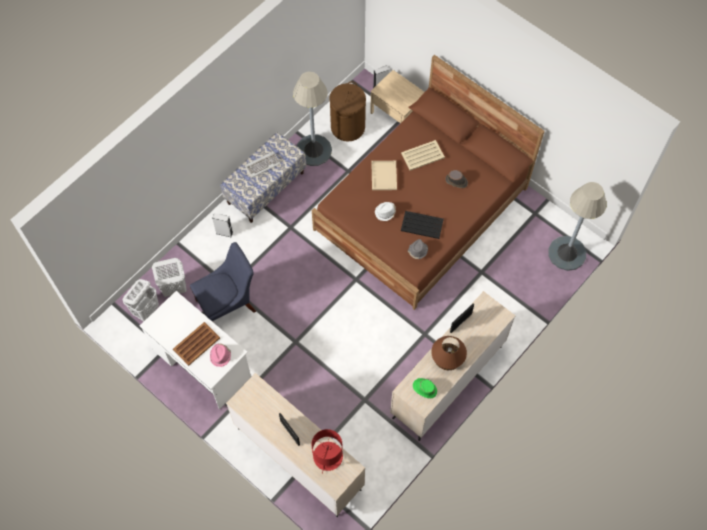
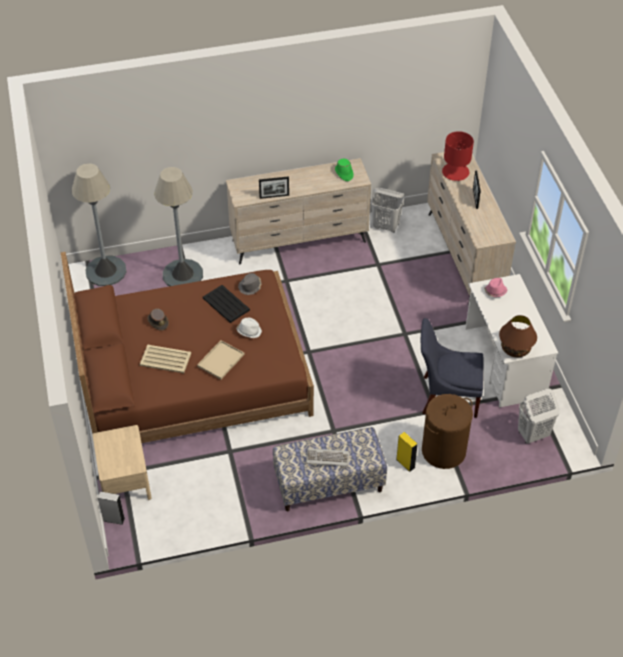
camera: 145 degrees left, 15 degrees down
(174, 288) = (492, 439): white laundry basket -> white laundry basket (386, 226)
(197, 343) = (511, 311): brown tray -> none
(224, 233) = (405, 463): grey speaker -> yellow speaker
(314, 150) = (246, 493): grey floor lamp -> grey floor lamp (182, 274)
(347, 127) = (189, 497): brown laundry basket -> brown laundry basket (443, 451)
(447, 359) = (308, 181): brown table lamp -> brown table lamp (515, 349)

